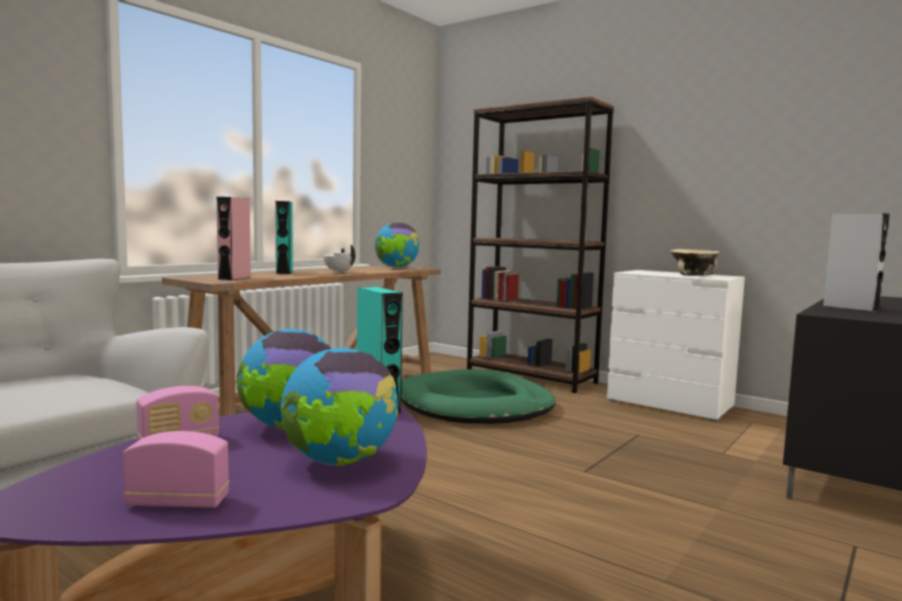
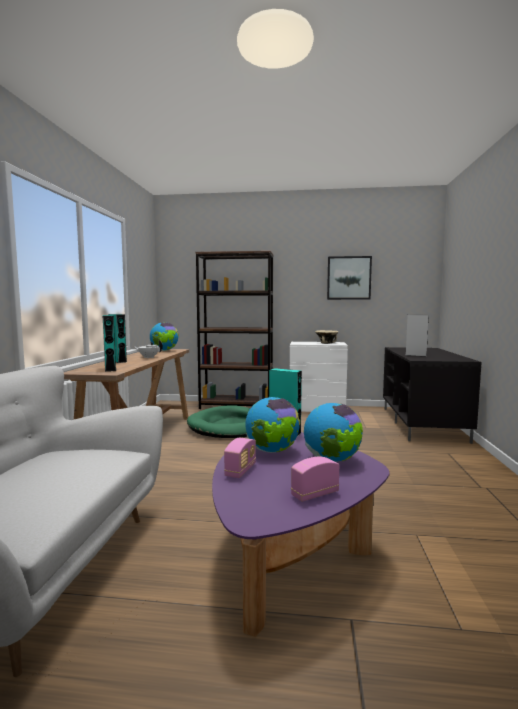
camera: 30 degrees left, 0 degrees up
(234, 278) = (110, 369): pink speaker -> turquoise speaker
(763, 144) = (349, 278): none -> picture

